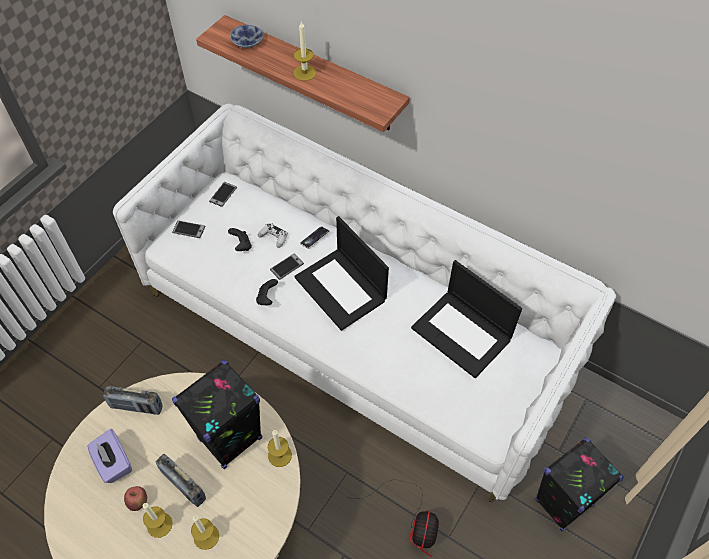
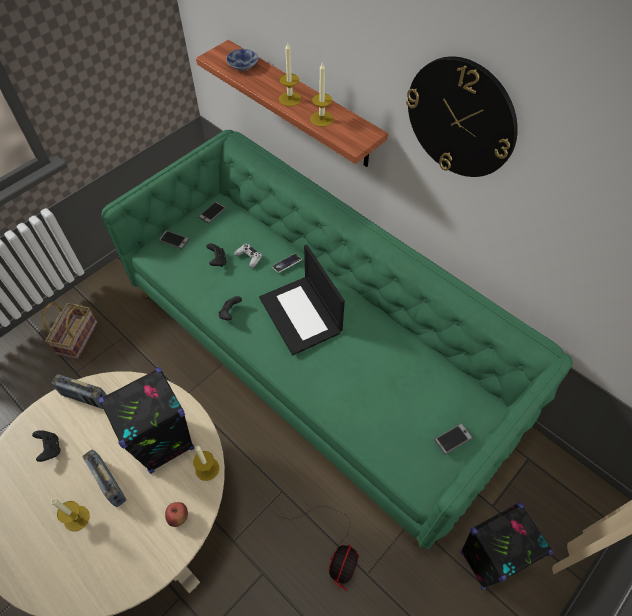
camera: 10 degrees right, 0 degrees up
(90, 349) = (77, 337): none -> basket
(113, 463) = (50, 449): purple tissue box -> black game controller
(138, 502) = (63, 492): apple -> apple (179, 517)
(206, 536) = (117, 538): candle -> candle (321, 119)
(286, 267) = (254, 287): phone -> phone (453, 439)
(355, 332) = (316, 358): white sofa -> green sofa
(462, 333) = (410, 377): laptop -> none
(482, 80) = (461, 118): none -> wall clock

